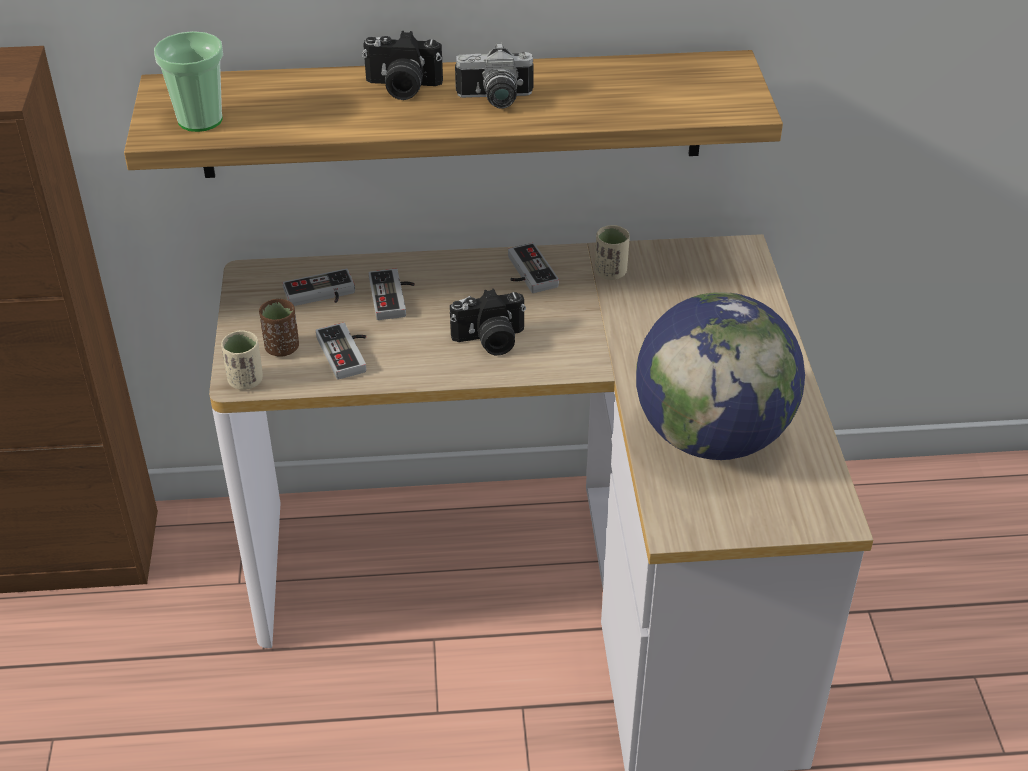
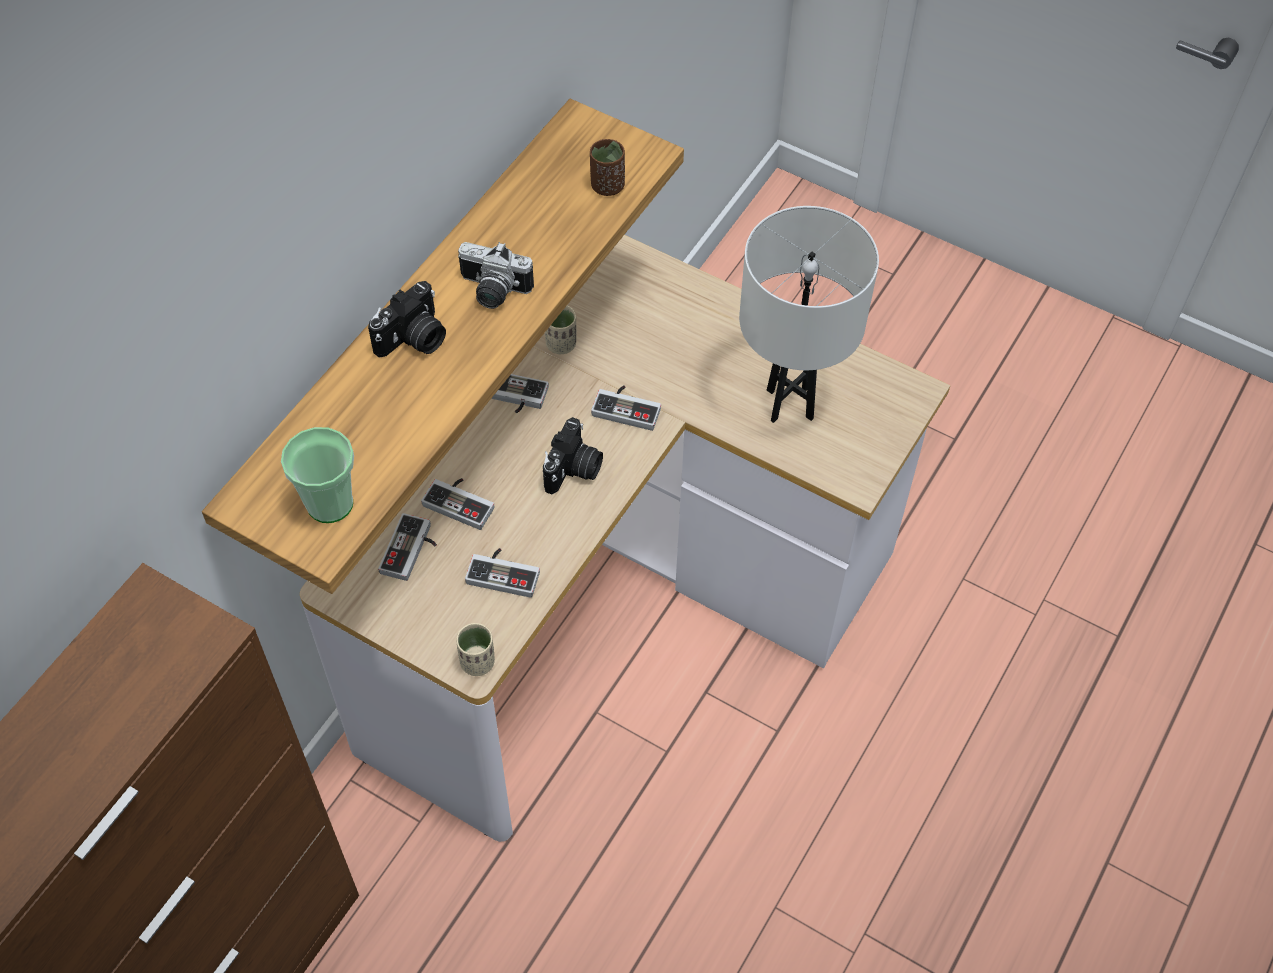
camera: 55 degrees left, 15 degrees up
(282, 348) = (457, 615): brown cup -> brown cup (607, 186)
(495, 100) = (492, 292): camera -> camera turned 75 degrees clockwise
(590, 339) = (628, 407): none -> game controller
(712, 436) = (790, 404): globe -> white table lamp

